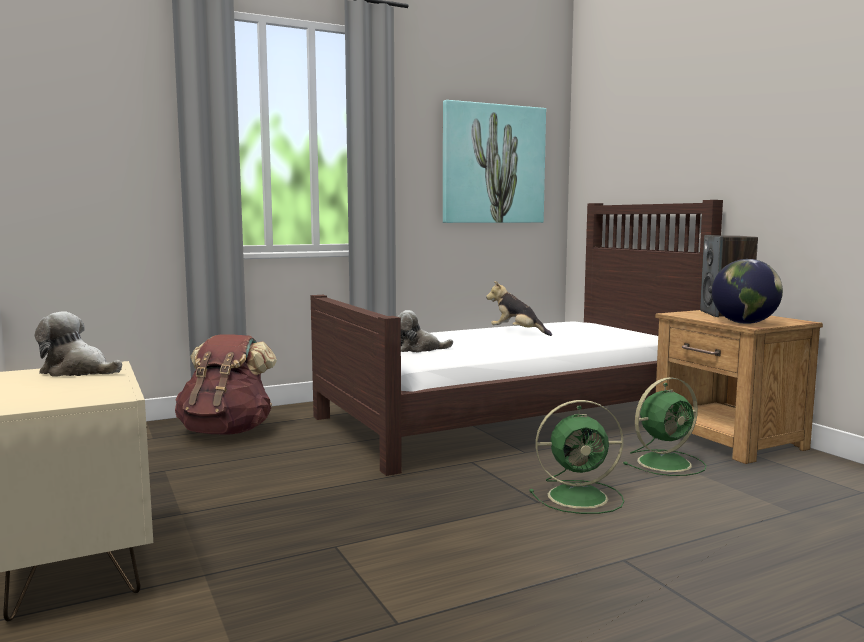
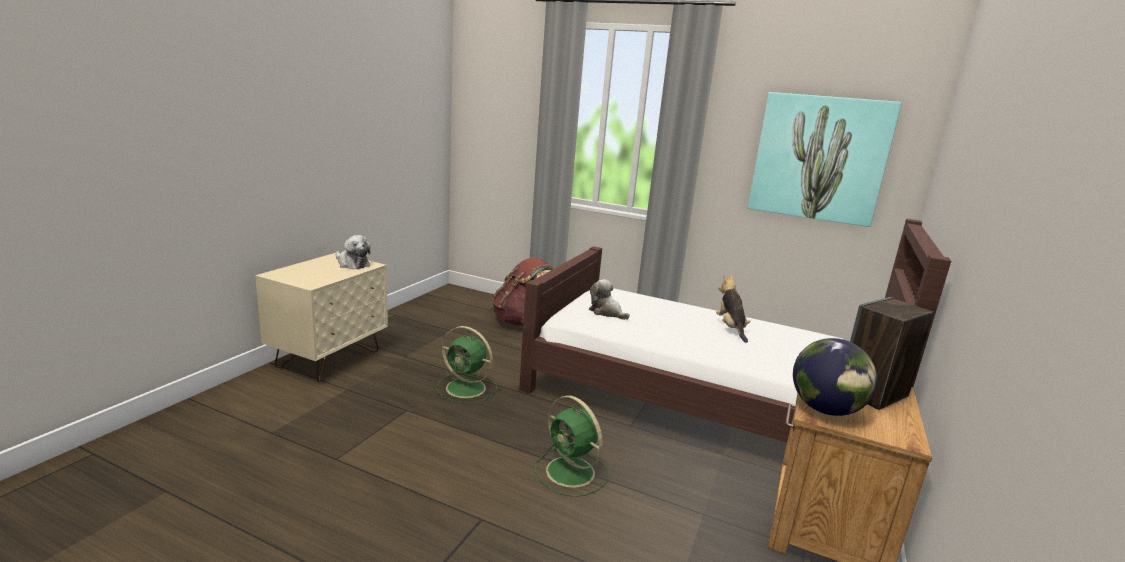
camera: 50 degrees right, 10 degrees up
(78, 371) = (352, 264): plush toy -> plush toy turned 150 degrees clockwise
(666, 463) = (702, 498): green fan -> green fan (467, 389)

